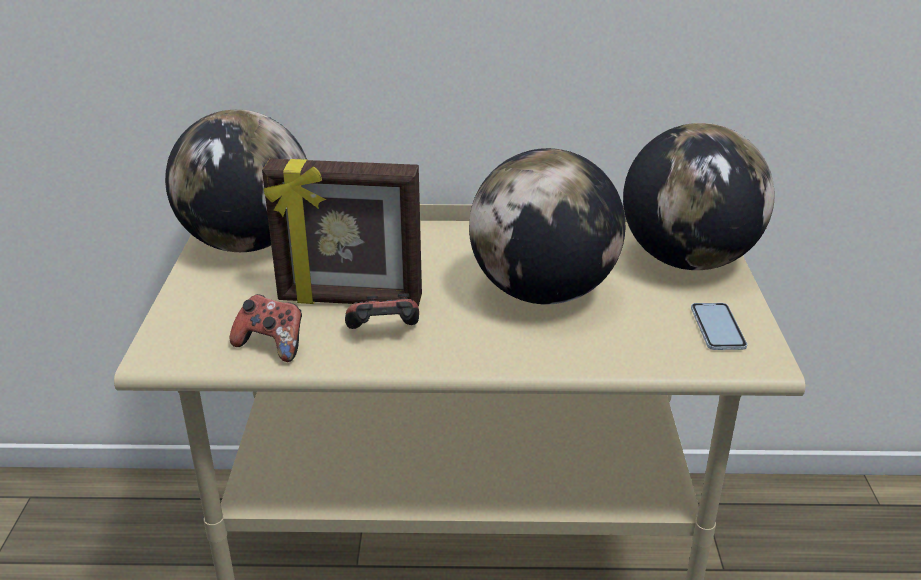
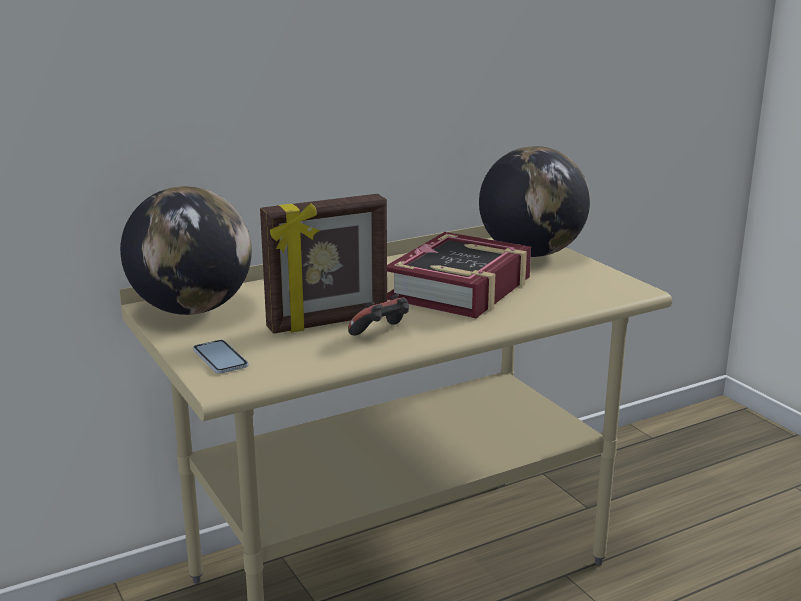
camera: 30 degrees left, 10 degrees down
(272, 345) = (306, 359): game controller -> none
(542, 292) = (460, 289): globe -> book
(717, 327) = (592, 281): phone -> phone (220, 358)

